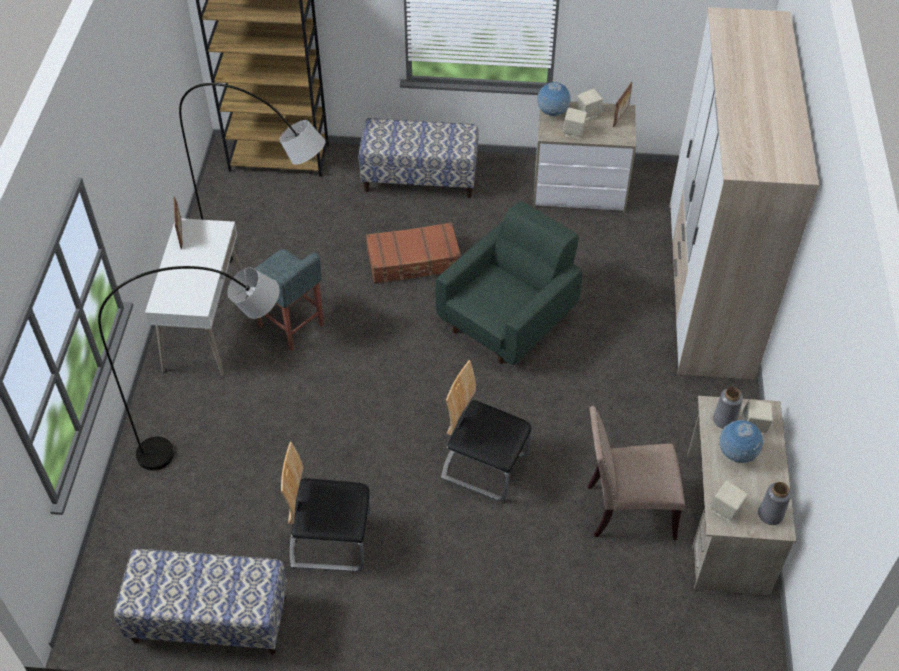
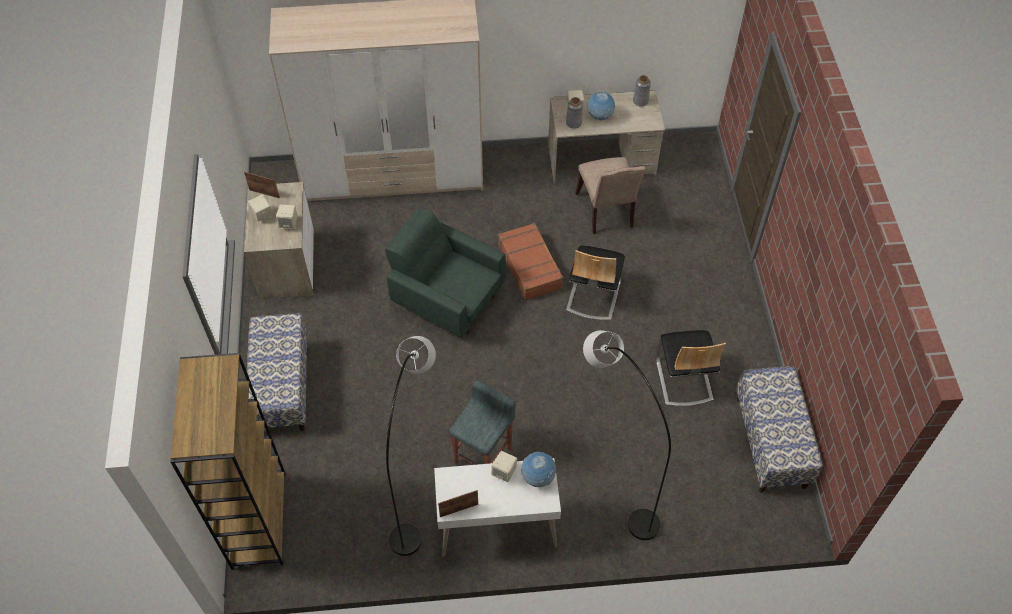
camera: 100 degrees left, 5 degrees up
(414, 261) = (391, 374): brown suitcase -> brown suitcase (530, 266)
(552, 113) = (263, 241): globe -> globe (538, 478)
(725, 510) = (644, 121): beige speaker -> beige speaker (504, 472)

